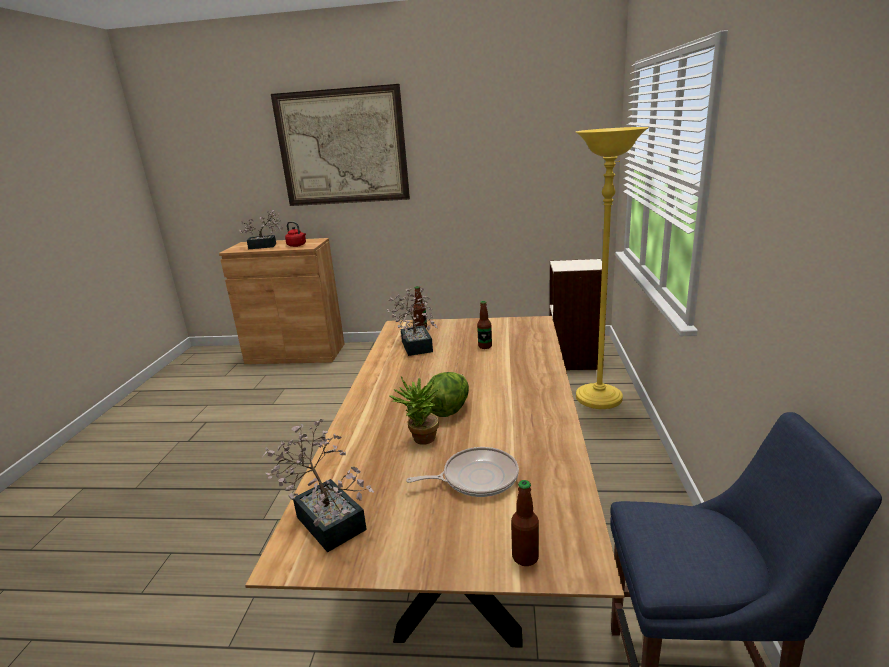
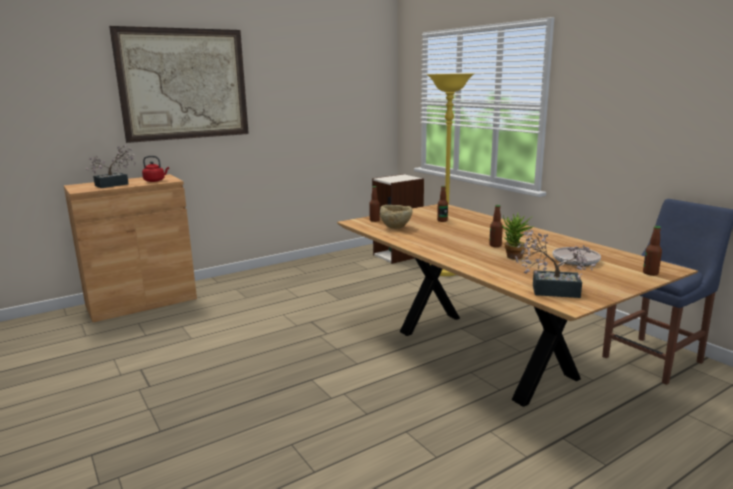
camera: 40 degrees left, 5 degrees down
(416, 344) = (396, 227): potted plant -> beige bowl
(448, 409) = (495, 245): lettuce -> bottle

